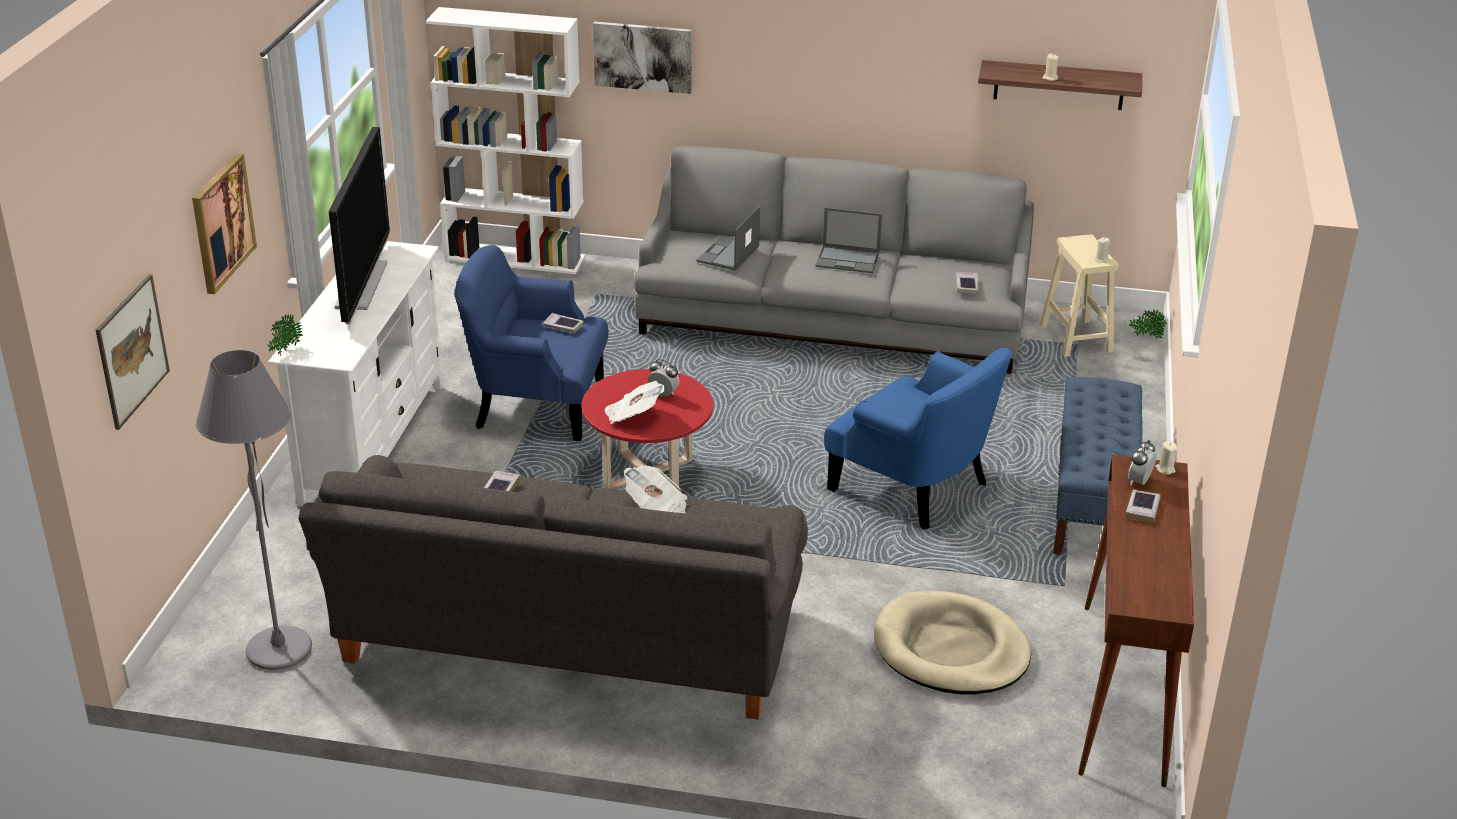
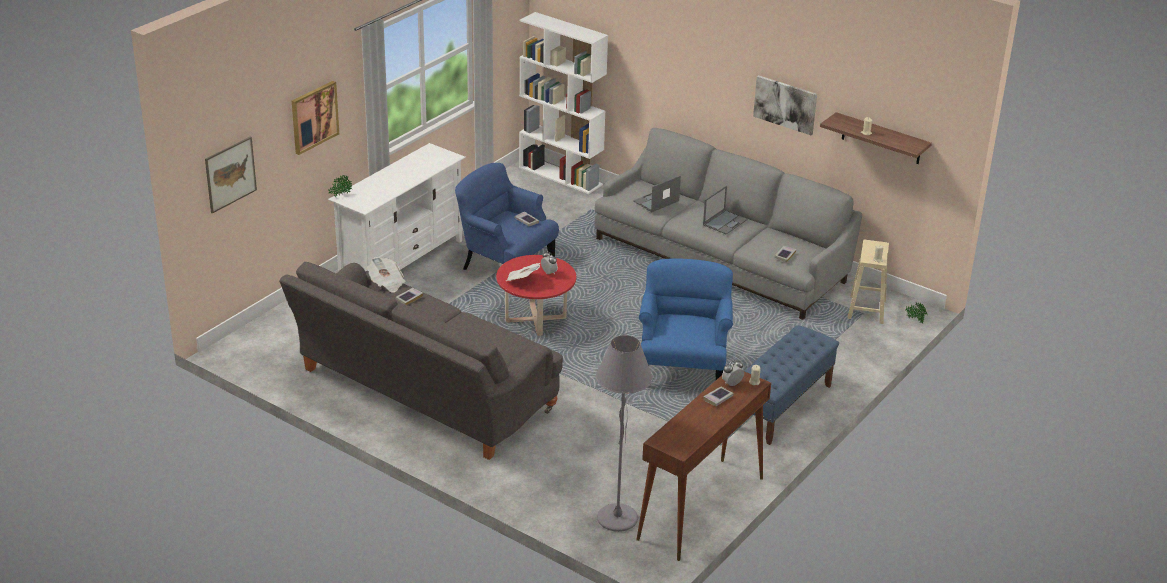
camera: 25 degrees right, 0 degrees up
(278, 650) = (279, 354): grey floor lamp -> grey floor lamp (617, 518)
(362, 285) = (407, 169): television -> none
(643, 56) = (643, 66): picture -> picture (785, 104)
(657, 508) = (481, 330): newspaper -> newspaper (386, 283)
(848, 260) = (725, 222): laptop -> laptop turned 90 degrees counterclockwise
(914, 487) = (682, 367): blue armchair -> blue armchair turned 150 degrees counterclockwise
(950, 650) = (623, 458): beige dog bed -> none

